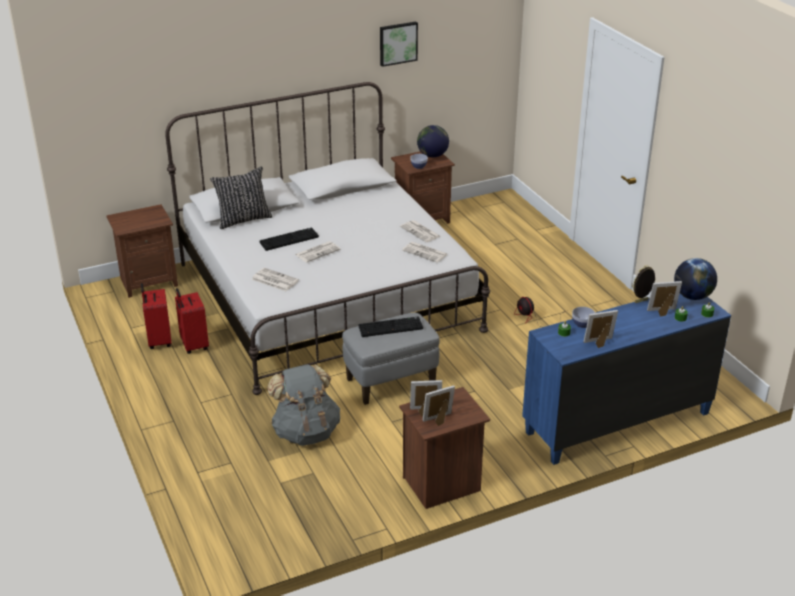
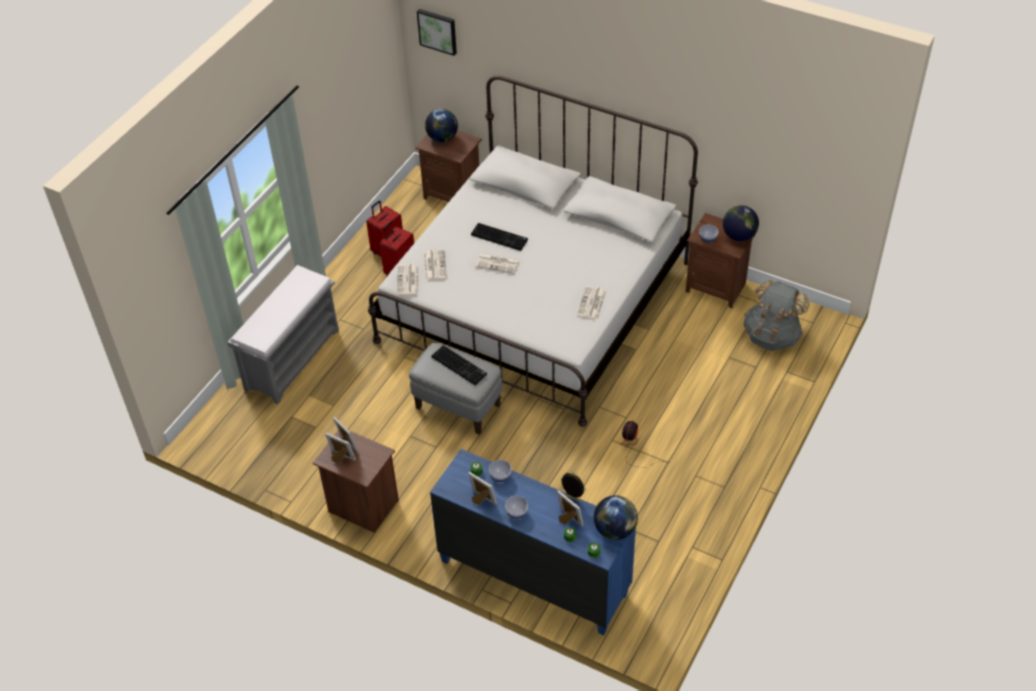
camera: 55 degrees right, 15 degrees up
(129, 219) = (442, 138): none -> globe
(208, 451) = (292, 358): none -> grey bench
(243, 219) = (503, 194): black pillow -> none
(306, 432) = (356, 395): grey backpack -> grey backpack (772, 336)
(397, 43) = (725, 113): picture -> picture (438, 31)
(425, 252) = (561, 324): newspaper -> newspaper (408, 280)
(630, 332) = (516, 513): none -> bowl

